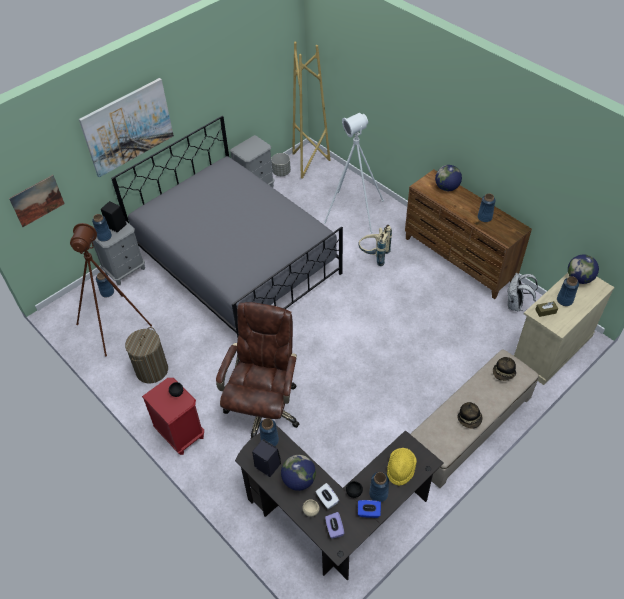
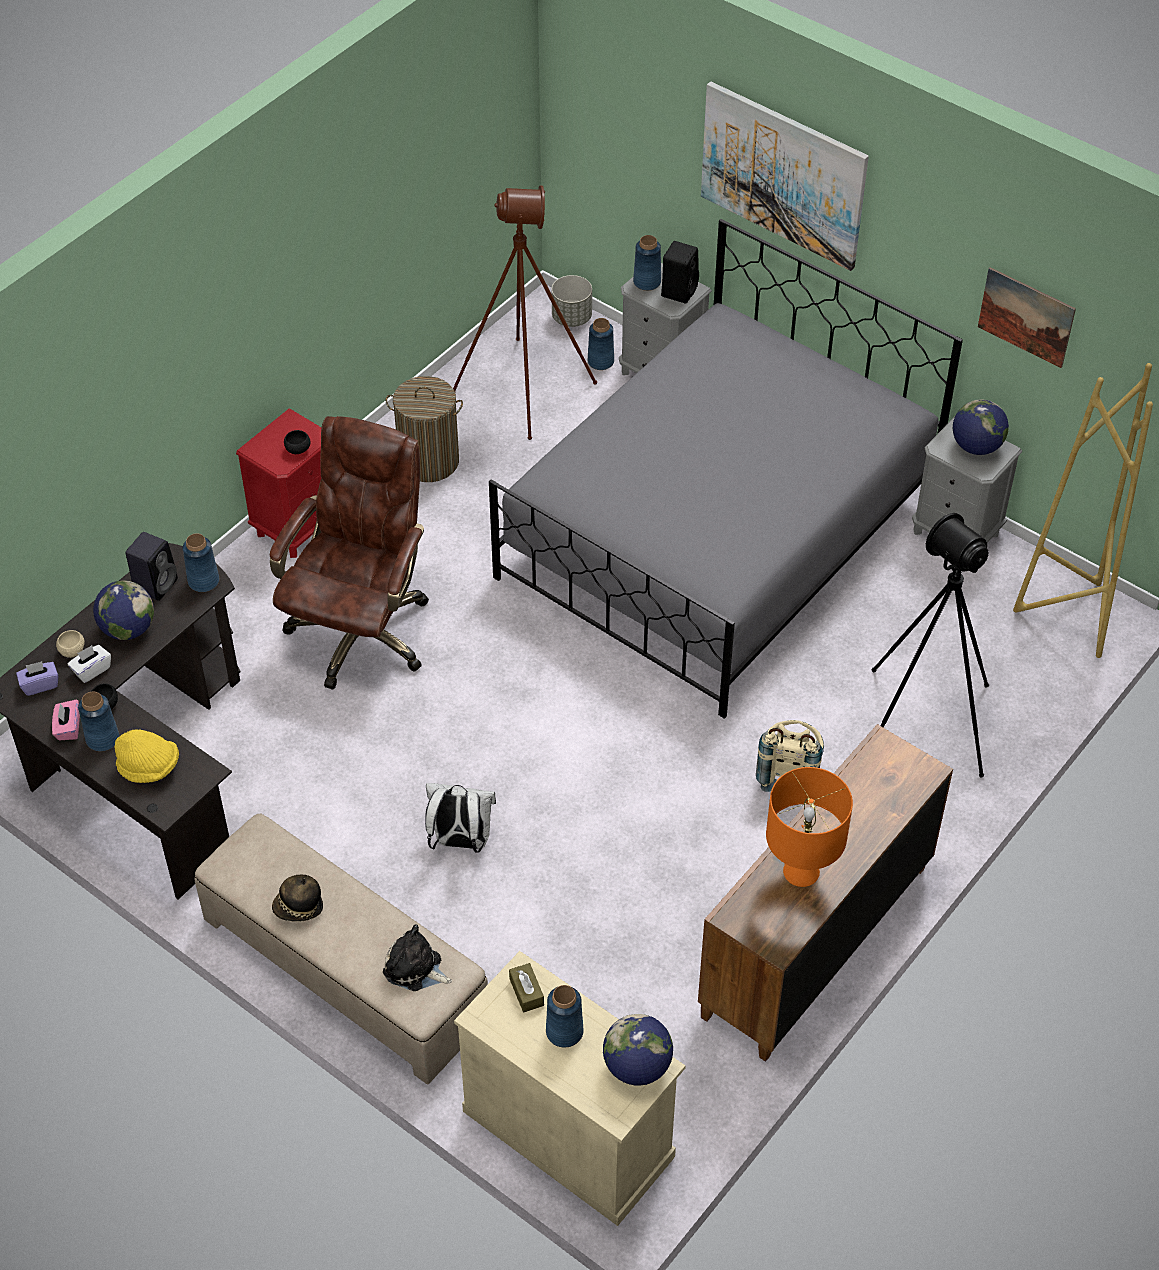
camera: 80 degrees right, 0 degrees up
(37, 200) = (605, 130): picture -> picture (1026, 317)
(264, 408) = (360, 633): brown office chair -> brown office chair turned 75 degrees counterclockwise
(281, 172) = (1024, 571): grey planter -> grey planter (571, 318)
(354, 212) = (925, 722): white floor lamp -> black floor lamp
(368, 512) = (68, 728): blue tissue box -> pink tissue box
(447, 188) = (889, 797): globe -> globe (976, 446)
(485, 217) = (801, 874): blue vase -> orange table lamp
(503, 373) = (415, 969): hat -> plush toy
(515, 305) = (689, 1062): white backpack -> white backpack (460, 841)

